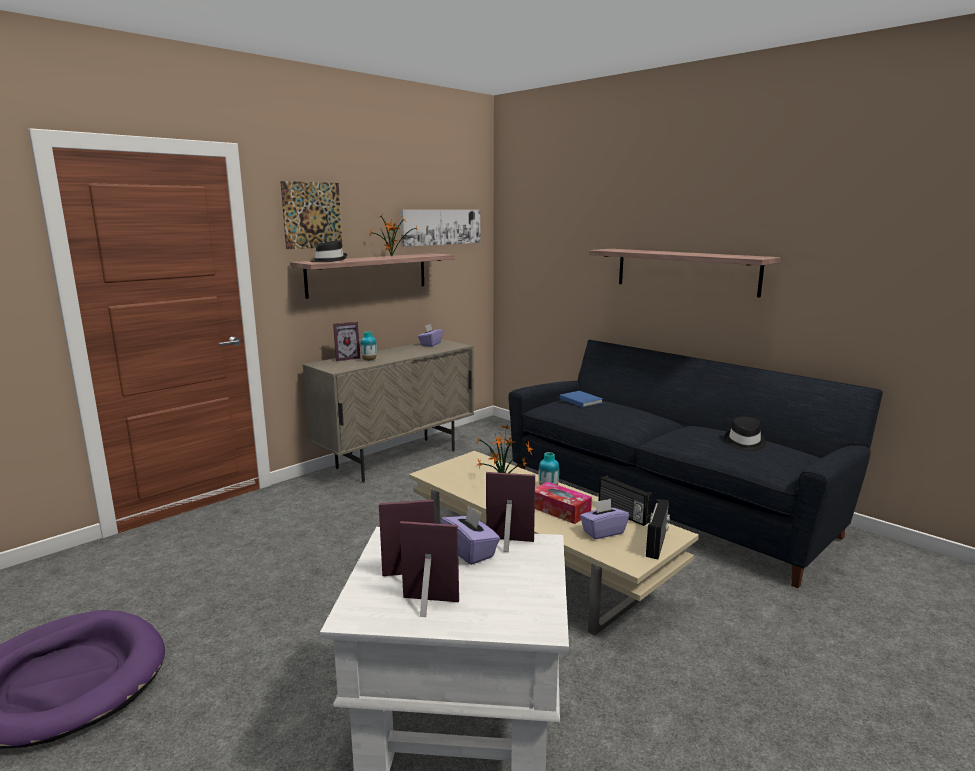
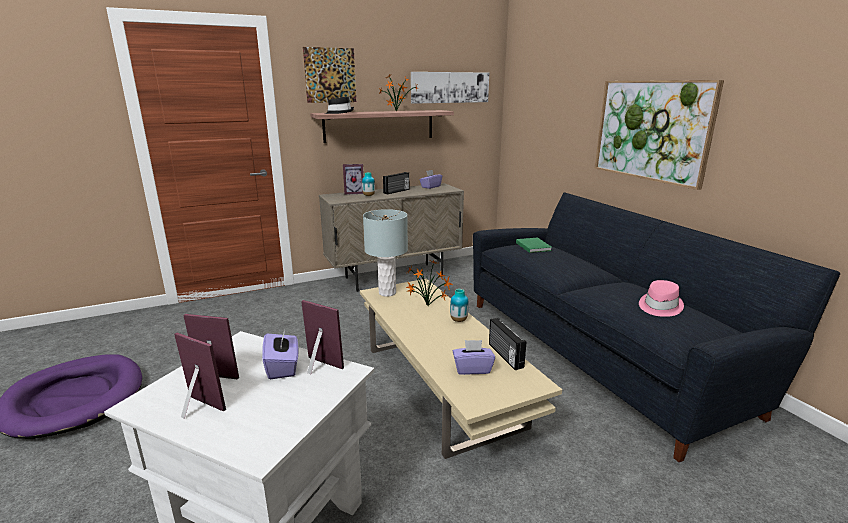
camera: 20 degrees right, 5 degrees up
(444, 472) = (387, 293): none -> grey table lamp
(560, 510) = (452, 342): tissue box -> none
(580, 400) = (533, 246): blue book -> green book
(657, 543) = (514, 390): radio -> radio (397, 191)
(685, 271) = (651, 130): shelf -> picture
(744, 442) = (659, 306): black hat -> pink hat

